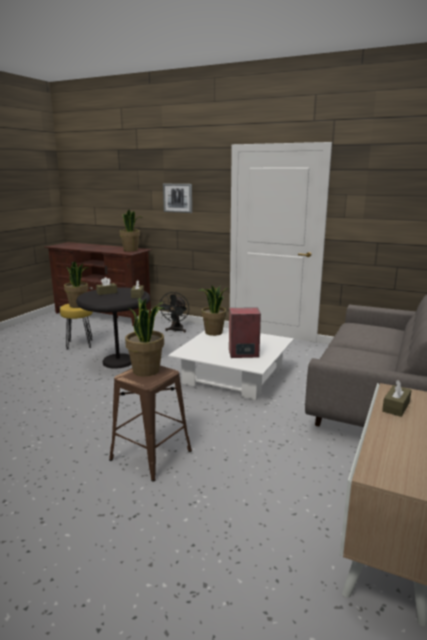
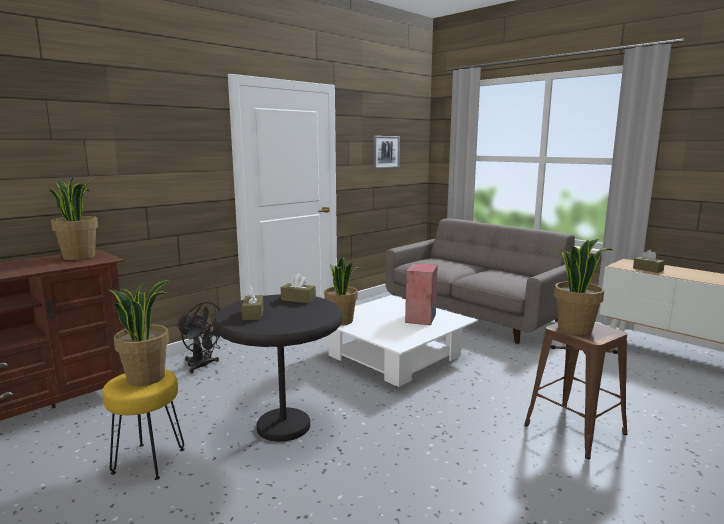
camera: 70 degrees left, 5 degrees down
(178, 198) = (146, 152): picture -> picture (385, 152)

